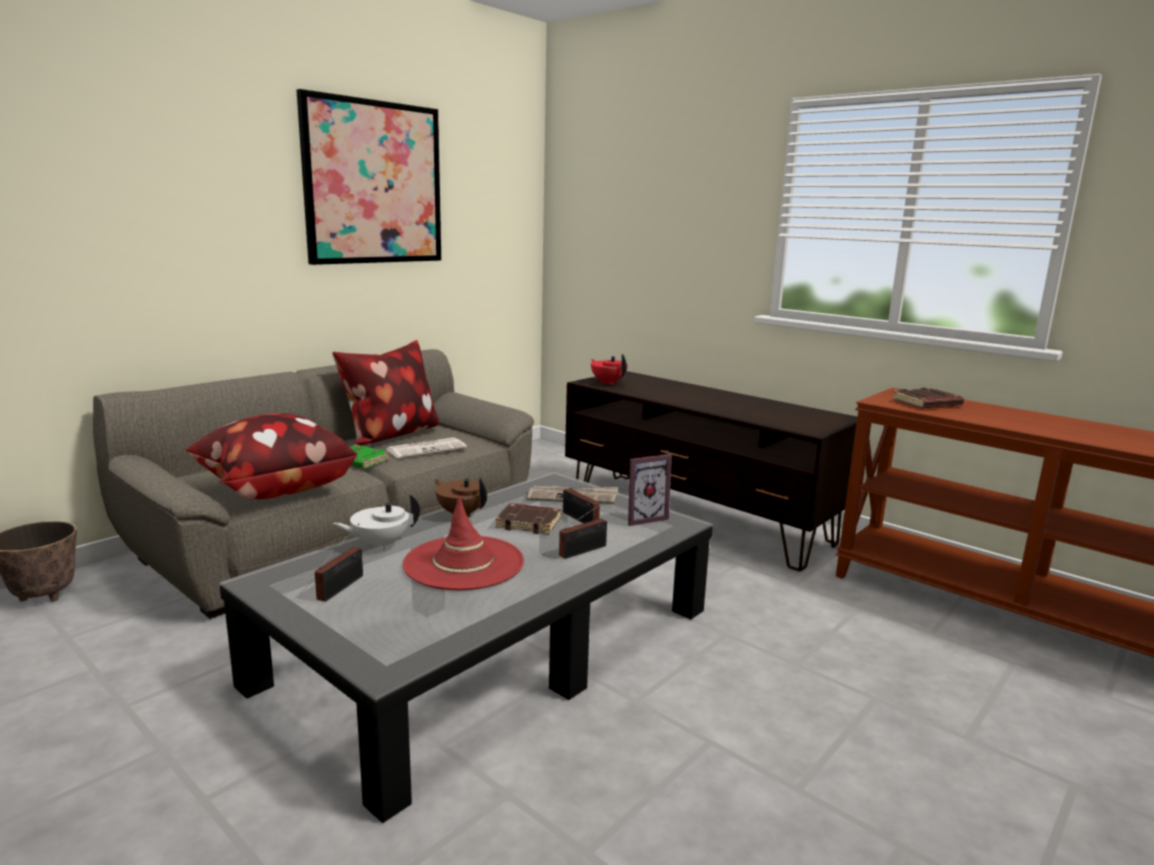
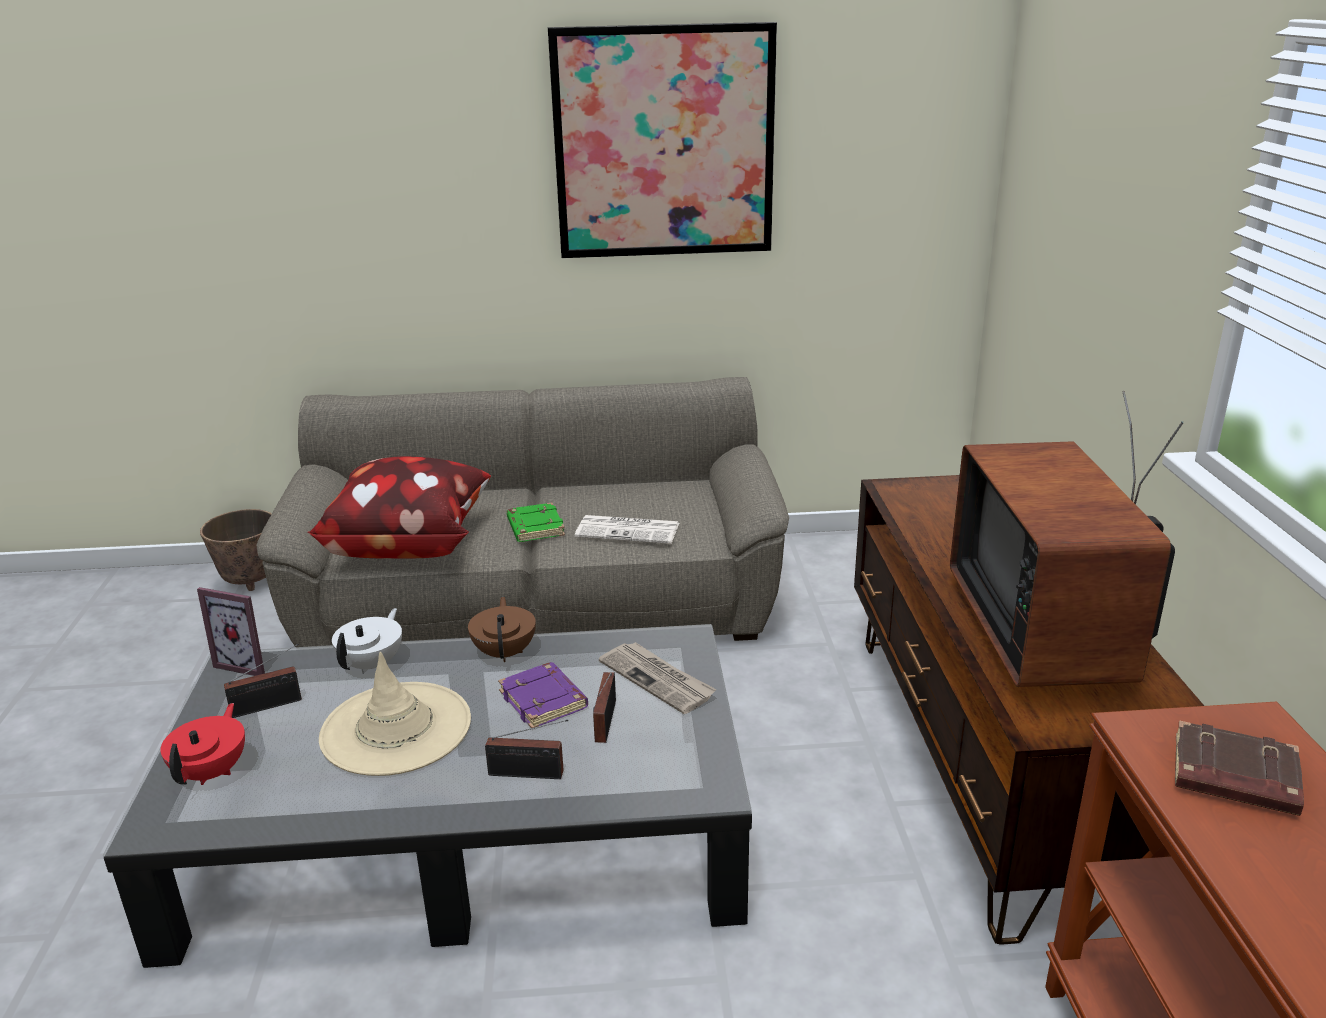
camera: 45 degrees right, 10 degrees up
(380, 544) = (373, 664): white teapot -> white teapot turned 90 degrees clockwise
(390, 436) = (629, 494): pillow -> none
(464, 563) = (396, 729): red hat -> beige hat
(529, 523) = (545, 700): brown book -> purple book
(608, 382) = (919, 497): red teapot -> red teapot (212, 771)
(642, 518) = (679, 755): picture frame -> picture frame (249, 663)
(755, 407) = (1052, 632): none -> television

